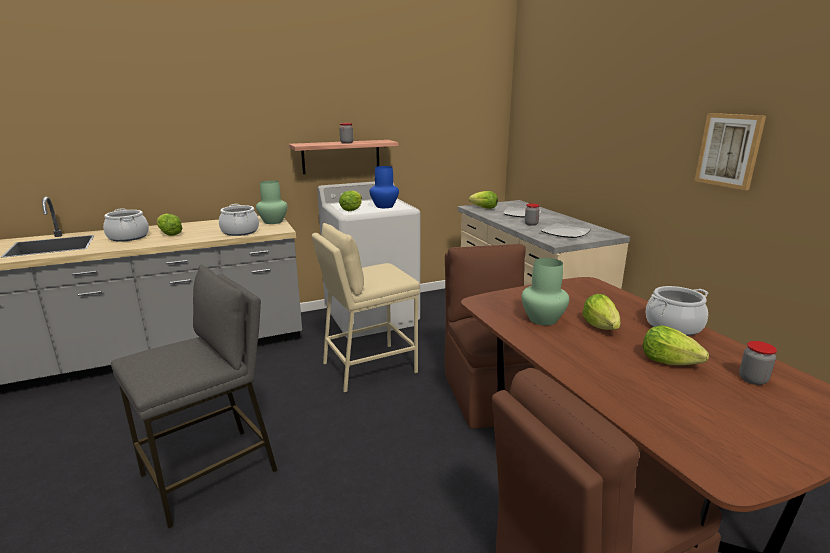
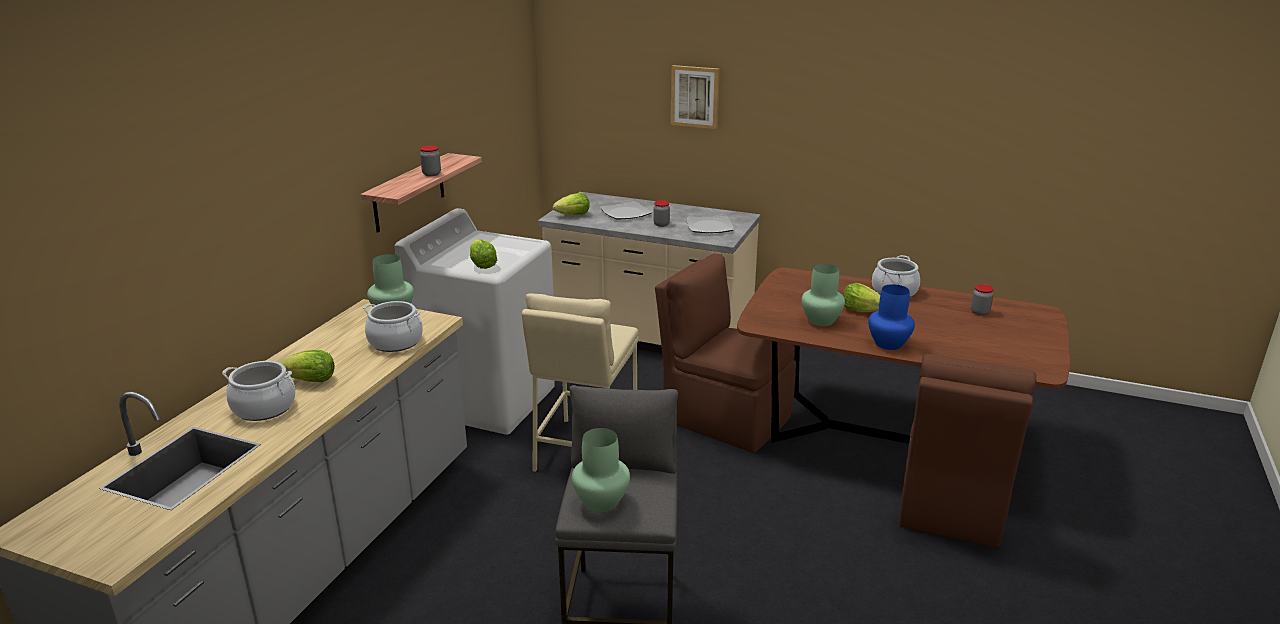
camera: 45 degrees left, 5 degrees up
(153, 358) = (601, 502): none -> green vase
(385, 206) = (505, 248): blue vase -> blue vase (888, 343)
(668, 361) = (931, 320): lettuce -> none
(729, 150) = (856, 126): picture -> picture (695, 96)

